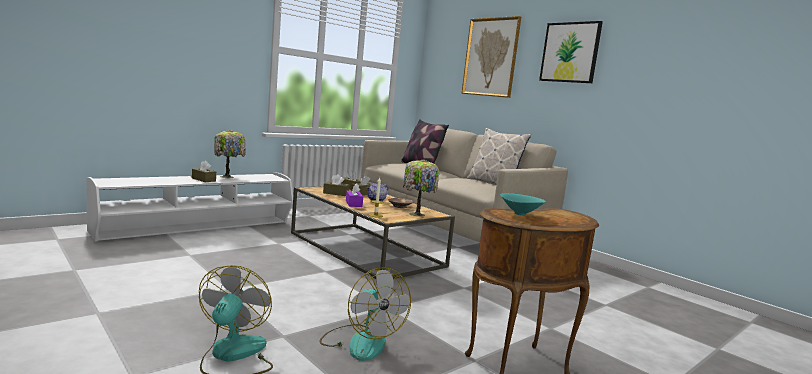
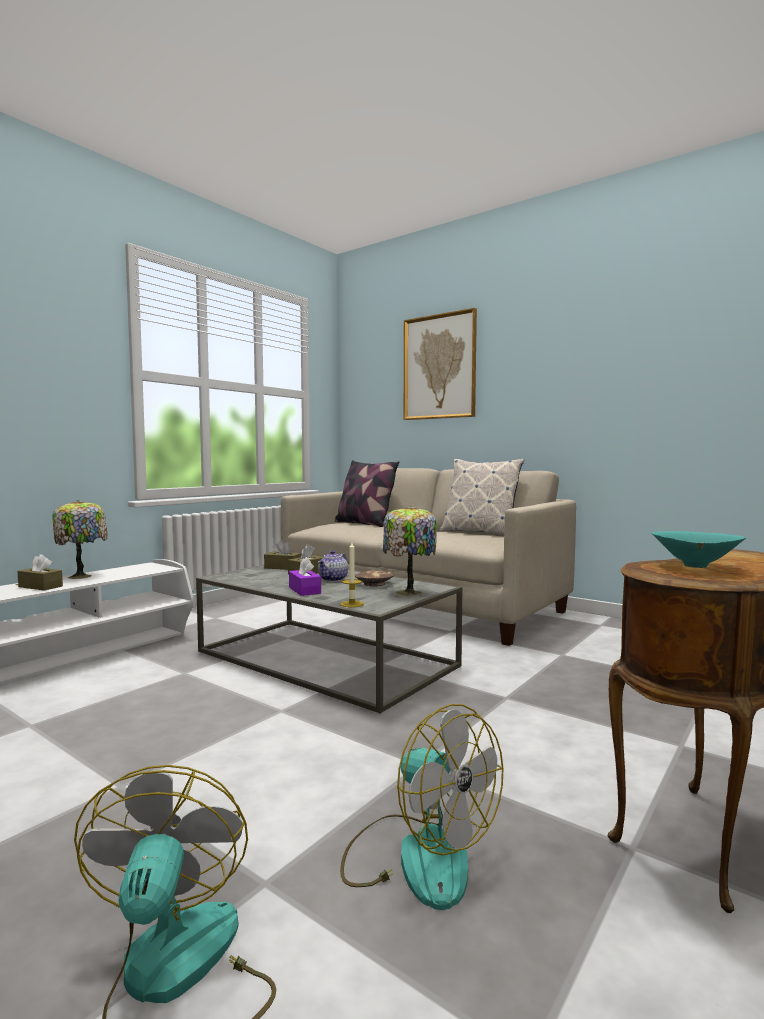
camera: 10 degrees left, 5 degrees down
(335, 193) = (266, 578): brown tissue box -> none
(365, 250) = (325, 659): brown coffee table -> grey coffee table
(570, 52) = (554, 346): picture -> none

